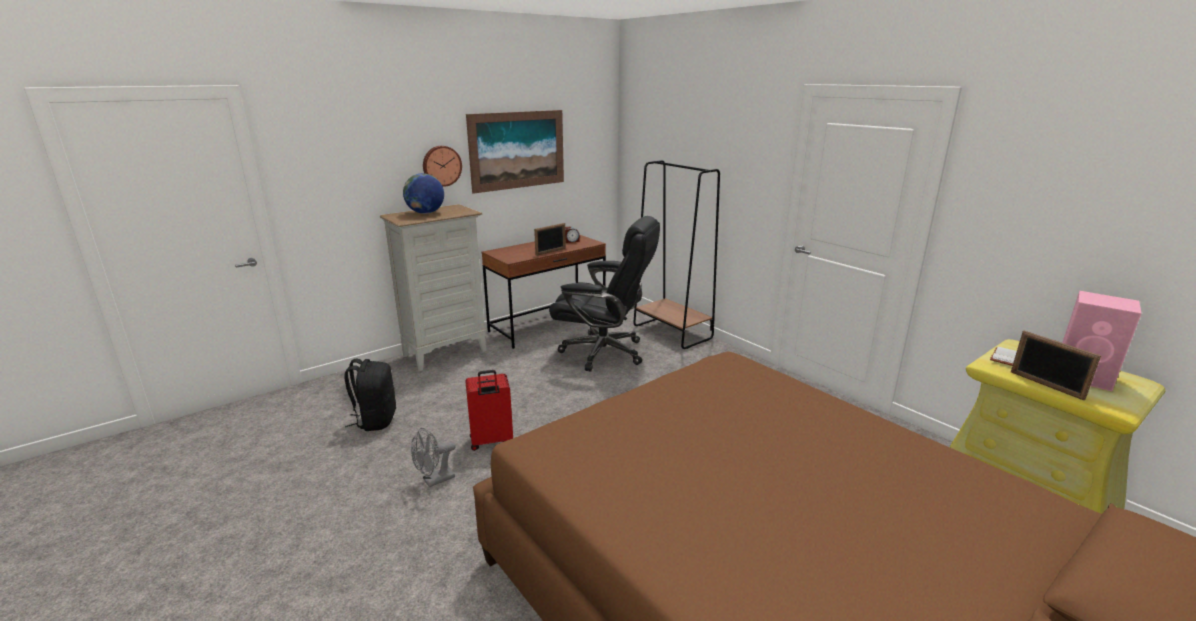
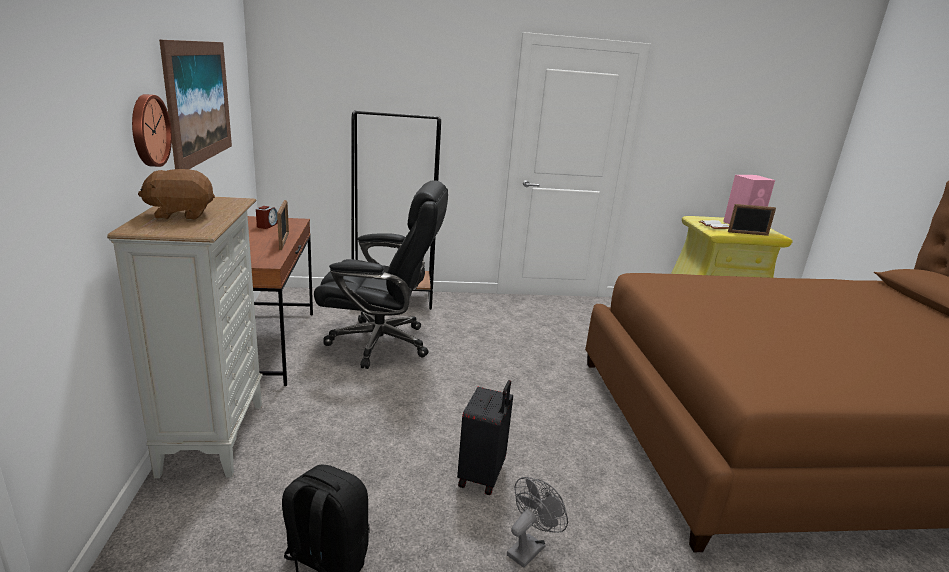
camera: 60 degrees left, 0 degrees up
(425, 213) = (181, 214): globe -> brown plush toy
(434, 481) = (529, 547): grey fan -> grey fan turned 135 degrees counterclockwise
(491, 441) = (483, 476): red suitcase -> black suitcase
(603, 352) = (379, 343): black office chair -> black office chair turned 45 degrees clockwise

